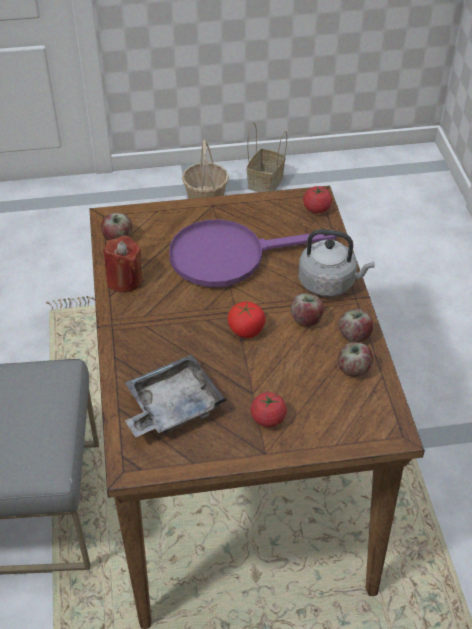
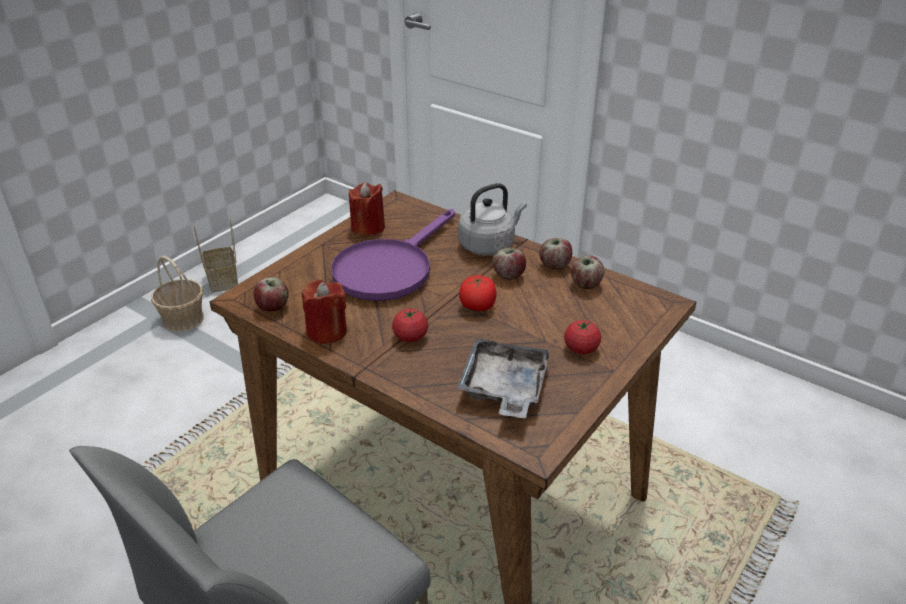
camera: 45 degrees left, 10 degrees down
(262, 210) = (368, 228): none -> red candle
(316, 209) = (408, 207): tomato -> tomato (410, 337)

